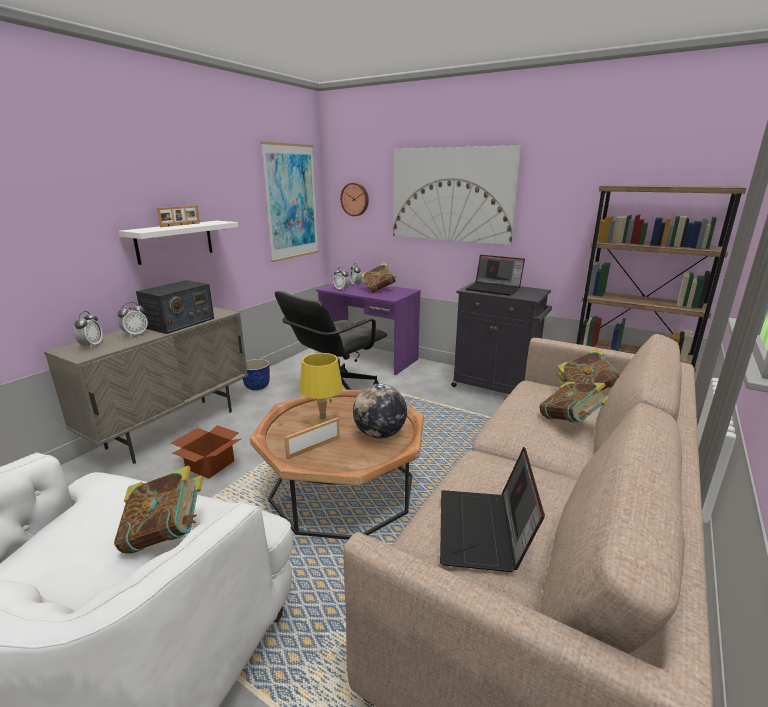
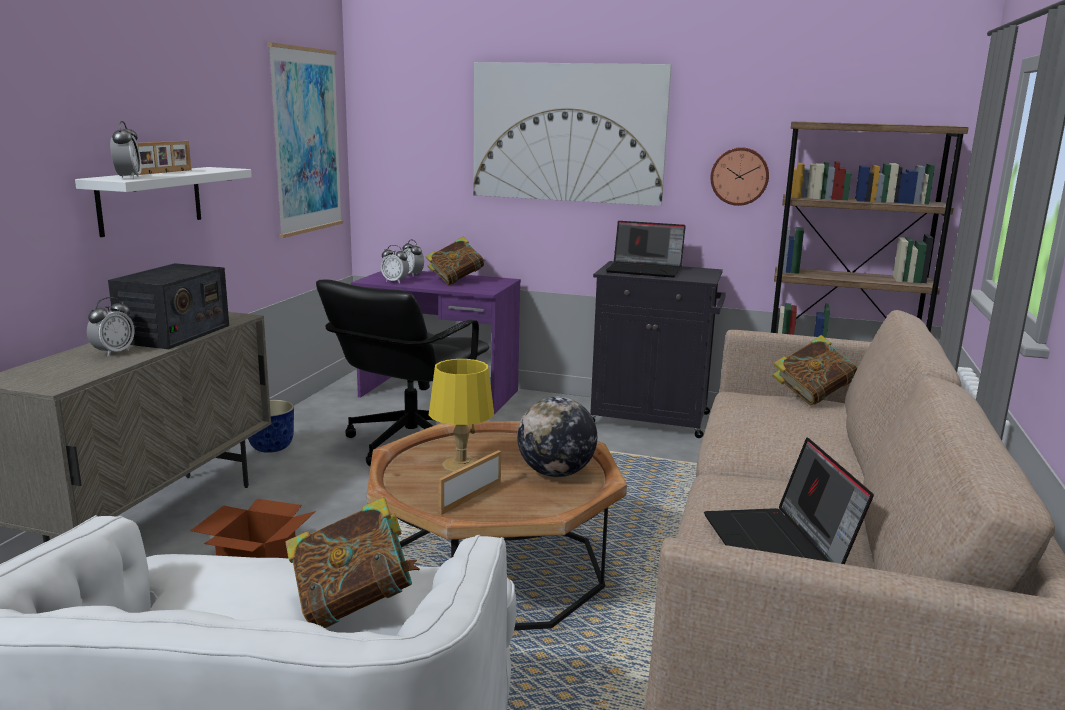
camera: 15 degrees left, 5 degrees down
(91, 345) = (50, 371): alarm clock -> alarm clock (128, 177)
(355, 199) = (406, 138): wall clock -> wall clock (739, 176)
(570, 422) = (815, 429): book -> none

